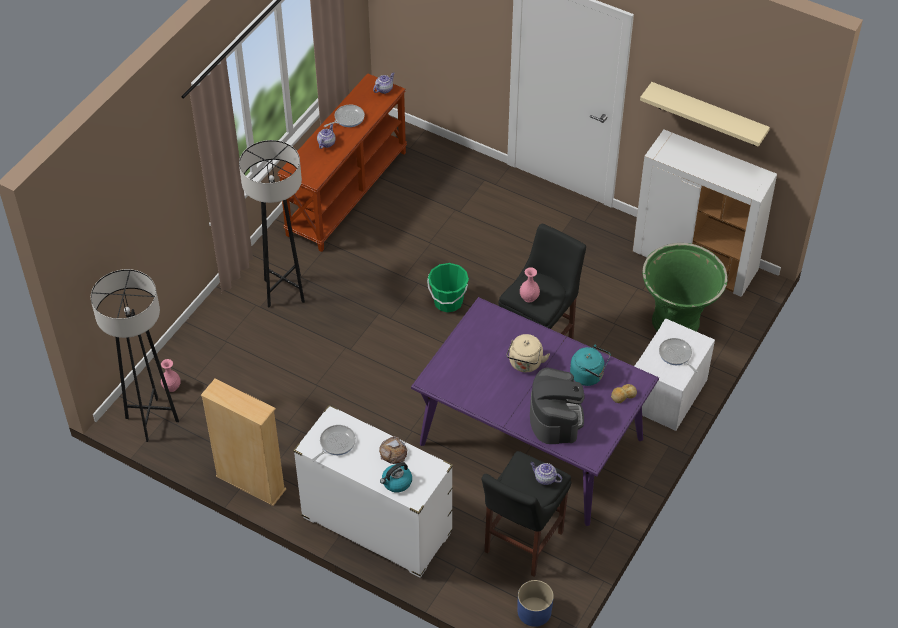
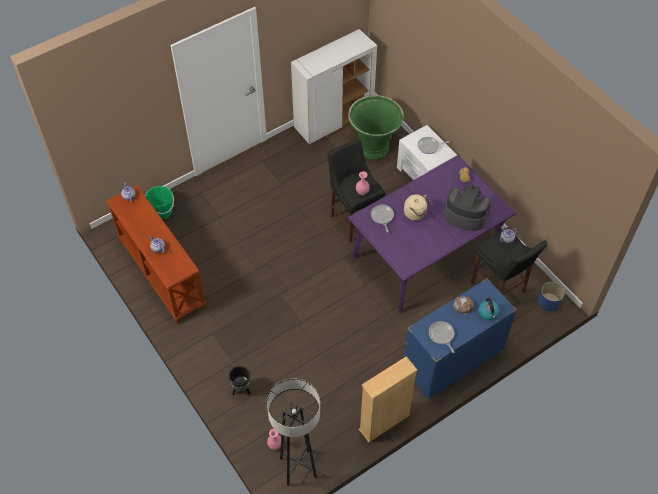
camera: 65 degrees left, 5 degrees up
(228, 328) = (241, 389): none -> black planter
(284, 291) = (228, 343): grey floor lamp -> none
(347, 118) = (142, 227): frying pan -> frying pan (382, 217)
(376, 526) = (452, 361): white dresser -> blue dresser
(448, 302) = (292, 253): green bucket -> green bucket (162, 212)
(589, 375) = (441, 186): turquoise kettle -> none
(708, 115) = (312, 30): beige shelf -> none

